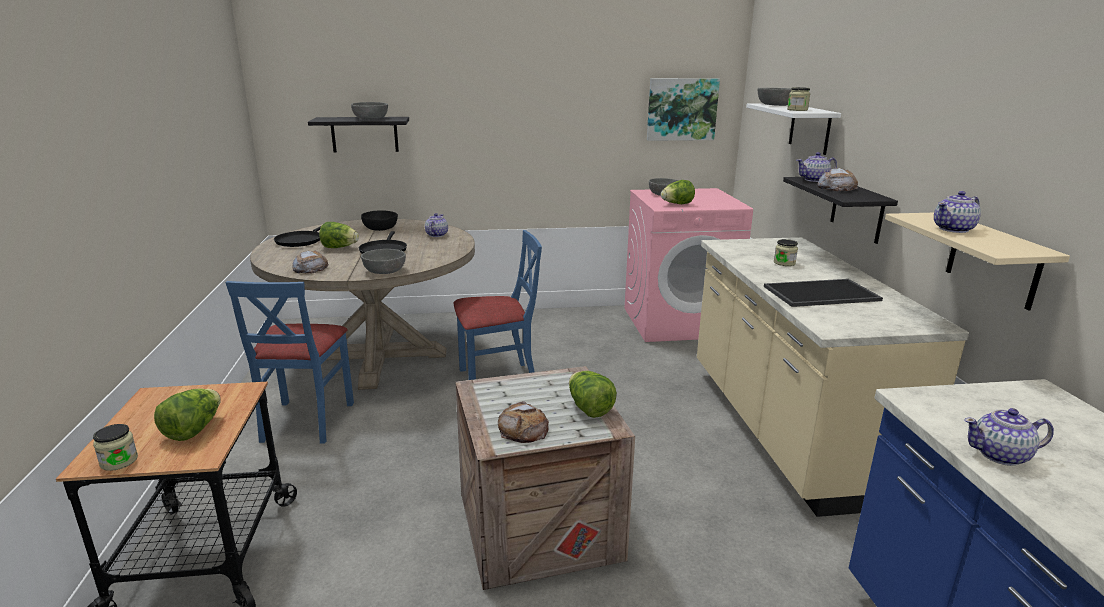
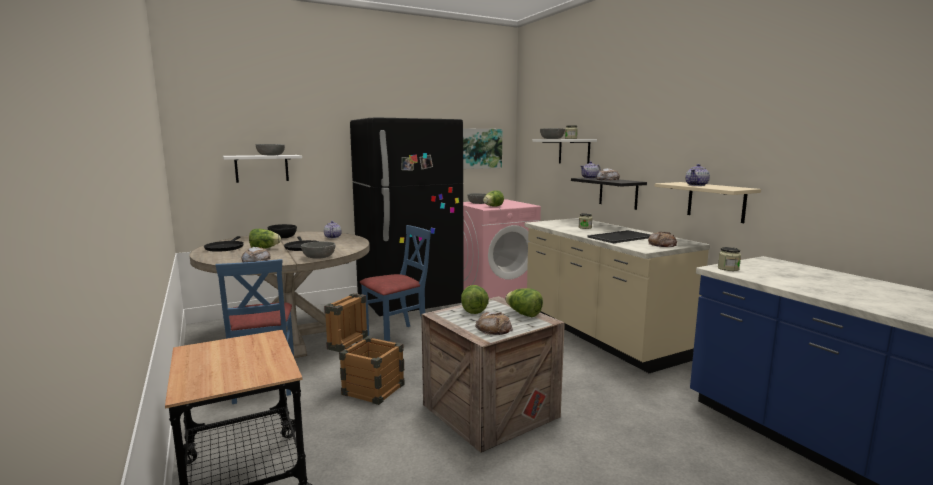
camera: 20 degrees left, 10 degrees down
(119, 461) = (212, 387): jar -> jar (728, 268)
(193, 430) = (255, 361): lettuce -> lettuce (473, 310)
(364, 134) = (262, 168): black shelf -> white shelf
(413, 452) = (367, 388): none -> crate
(548, 327) = (409, 303): none -> black fridge
(875, 321) = (662, 244): none -> bread
(1001, 455) = (779, 281): teapot -> none

